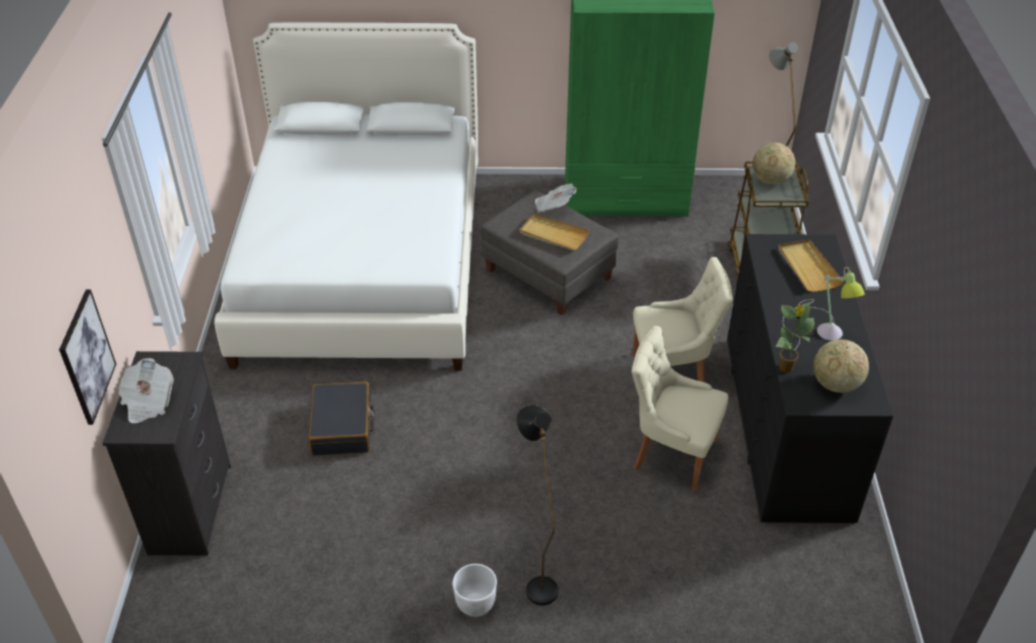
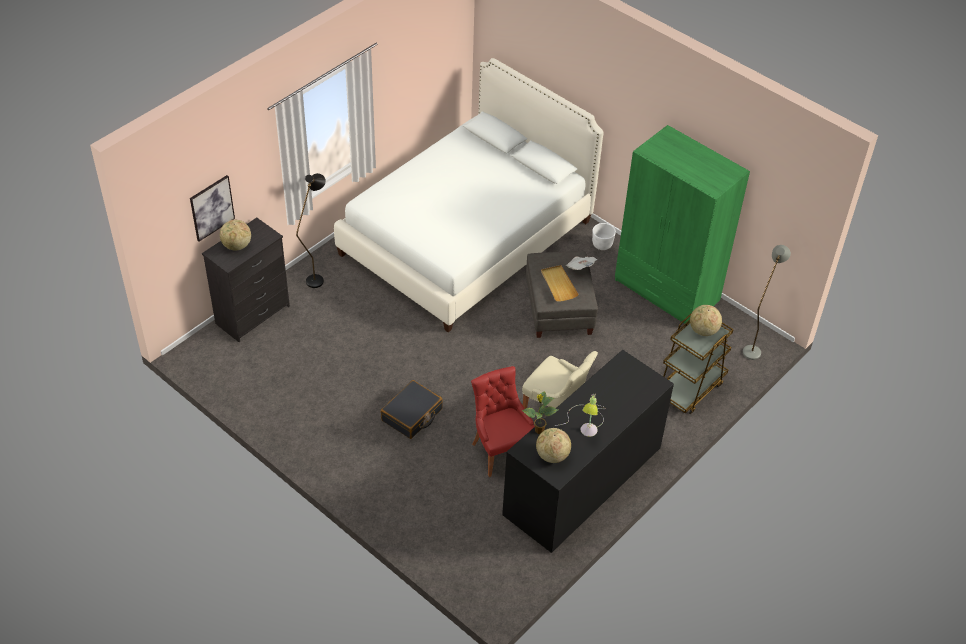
camera: 40 degrees right, 5 degrees up
(148, 402) = (236, 246): newspaper -> globe
(342, 427) = (358, 322): black suitcase -> black suitcase (412, 415)
(475, 604) = (324, 448): white planter -> white planter (601, 245)
(537, 581) = (363, 460): black floor lamp -> black floor lamp (317, 277)
(671, 454) = (501, 450): beige chair -> red chair
(808, 267) = (629, 390): beige tray -> none

